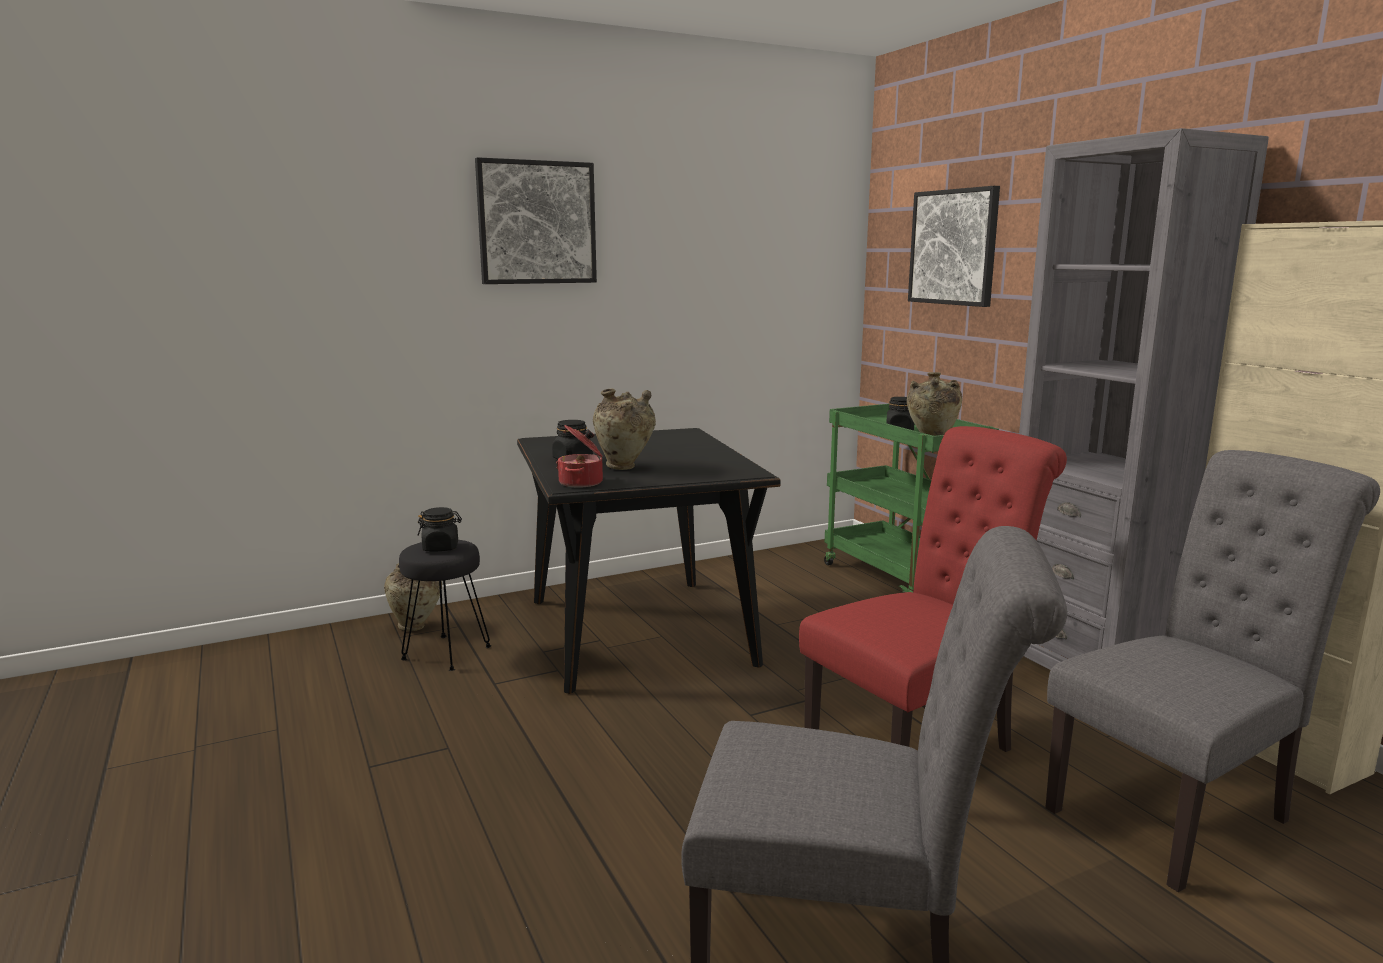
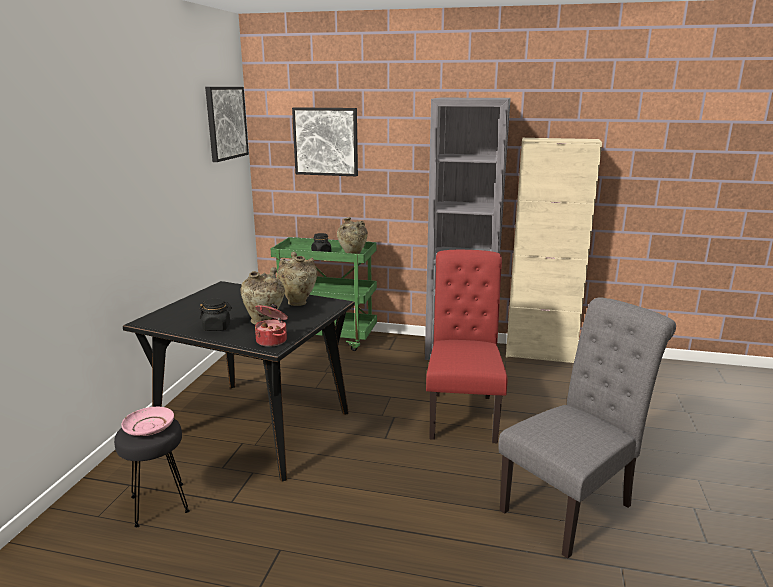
camera: 50 degrees left, 5 degrees up
(416, 626) = (96, 503): beige vase -> beige vase (298, 303)
(441, 548) = (149, 427): black jar -> pink plate
(537, 223) = (96, 149): picture -> picture (226, 123)
(1178, 811) = (558, 392): grey chair -> none

